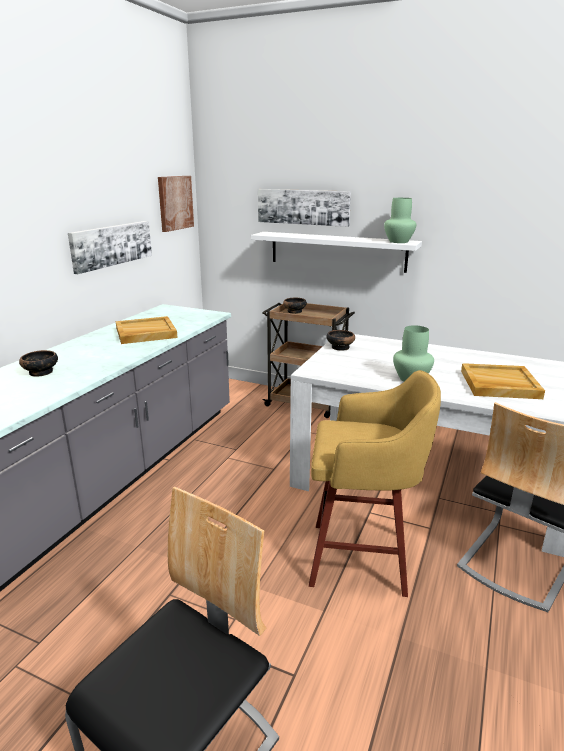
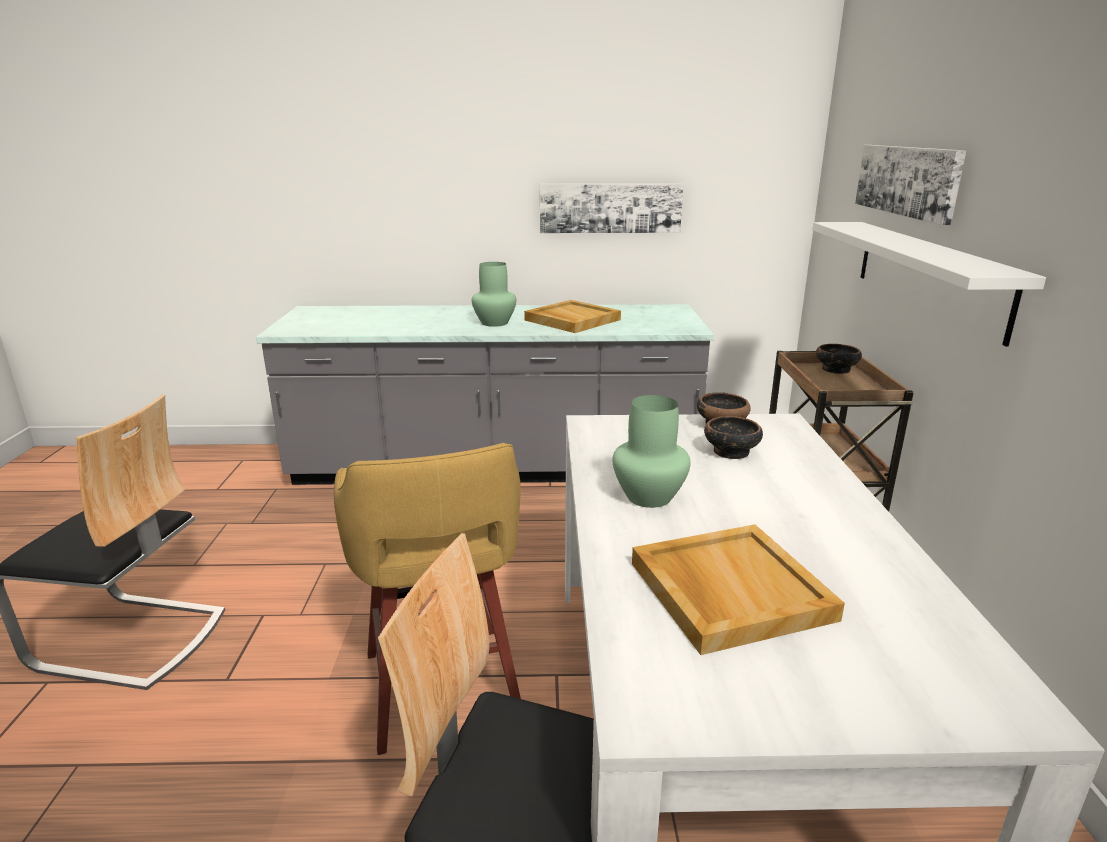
camera: 65 degrees right, 0 degrees up
(41, 372) = (419, 317): bowl -> bowl (730, 452)
(175, 203) = (759, 163): picture -> none
(398, 241) = (977, 267): green vase -> green vase (495, 323)

